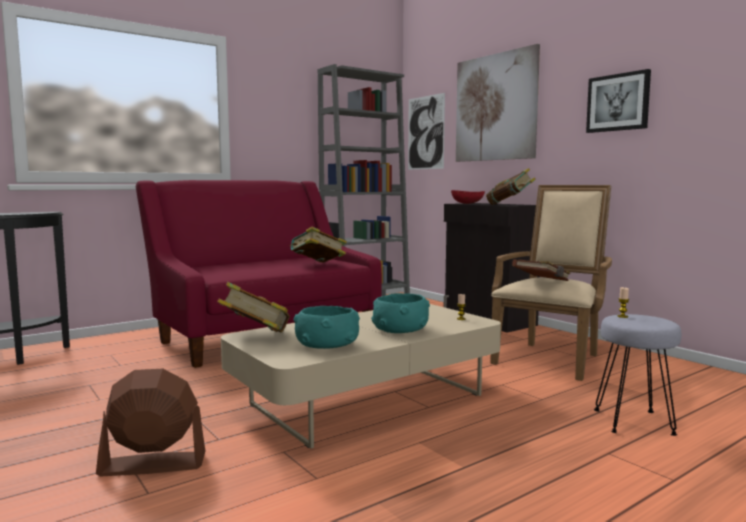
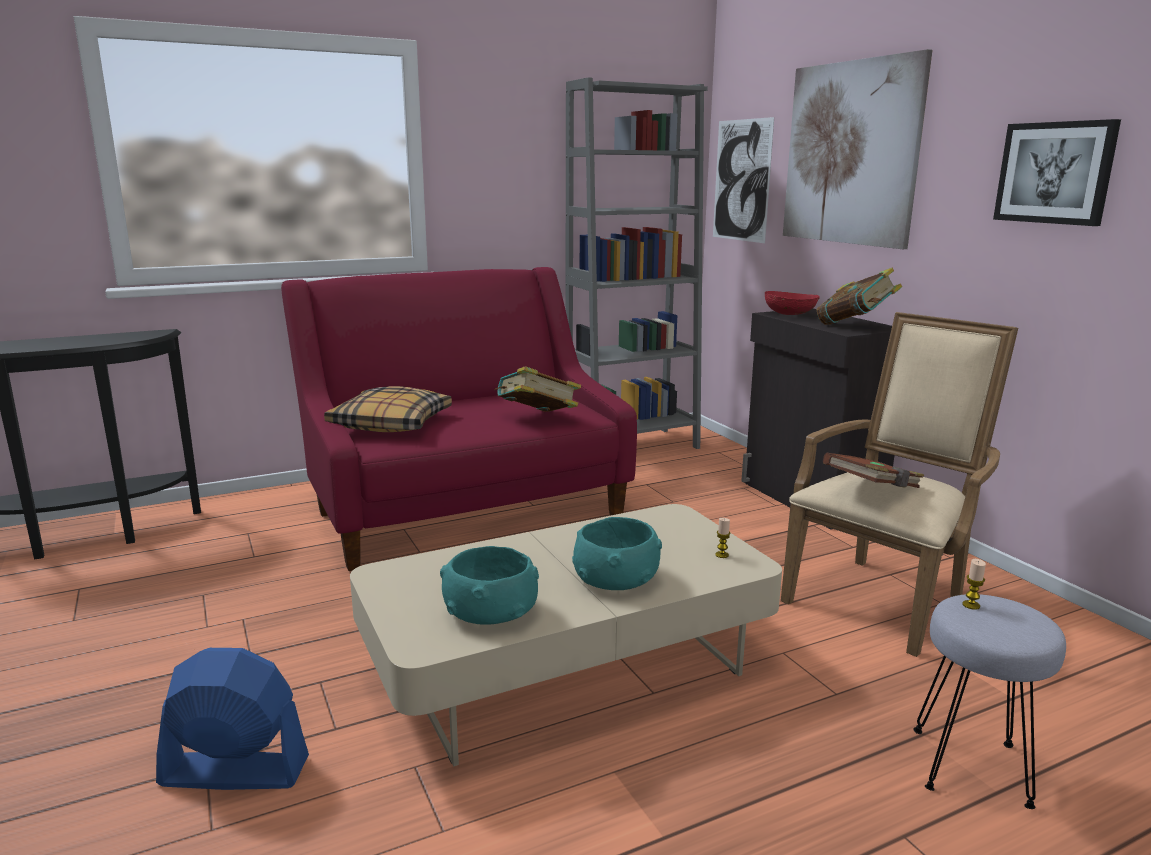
camera: 10 degrees right, 10 degrees up
(152, 464) = (234, 771): brown fan -> blue fan
(219, 269) = (390, 424): none -> pillow
(256, 336) = (398, 577): book -> none

